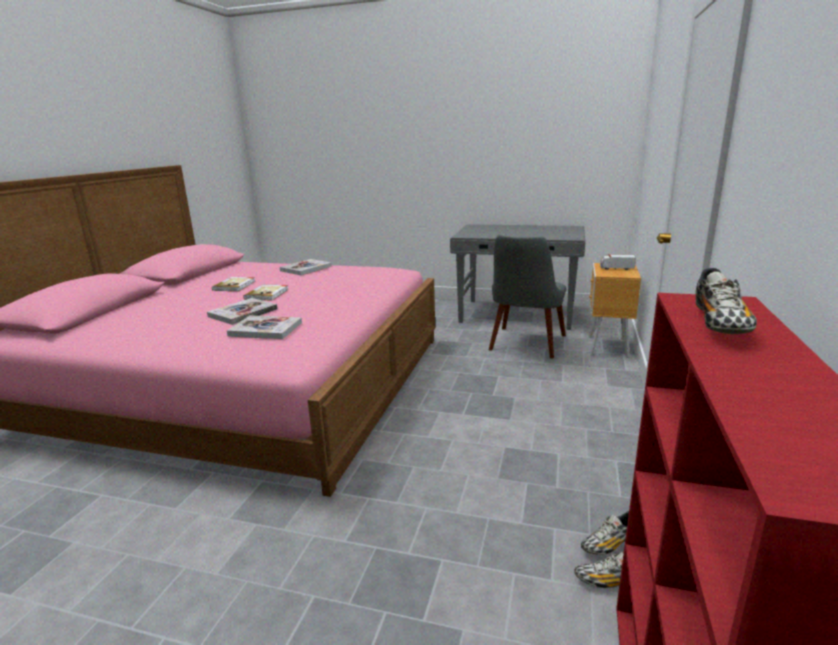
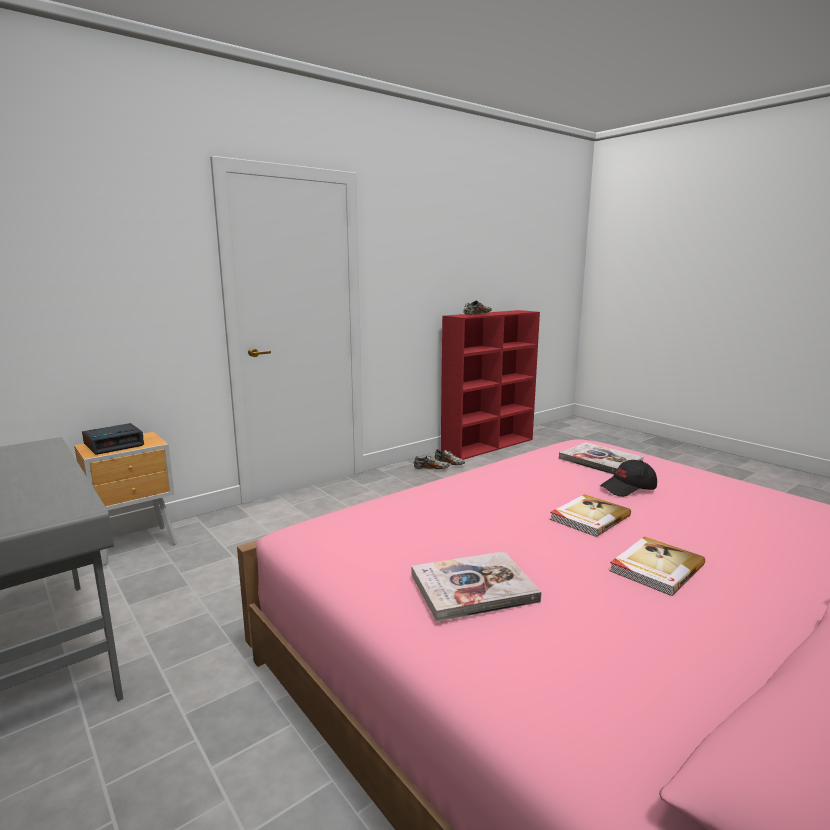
camera: 145 degrees left, 5 degrees down
(243, 313) = (628, 489): book -> black cap
(525, 346) = (190, 585): grey chair -> none
(616, 268) = (114, 445): toy truck -> alarm clock

